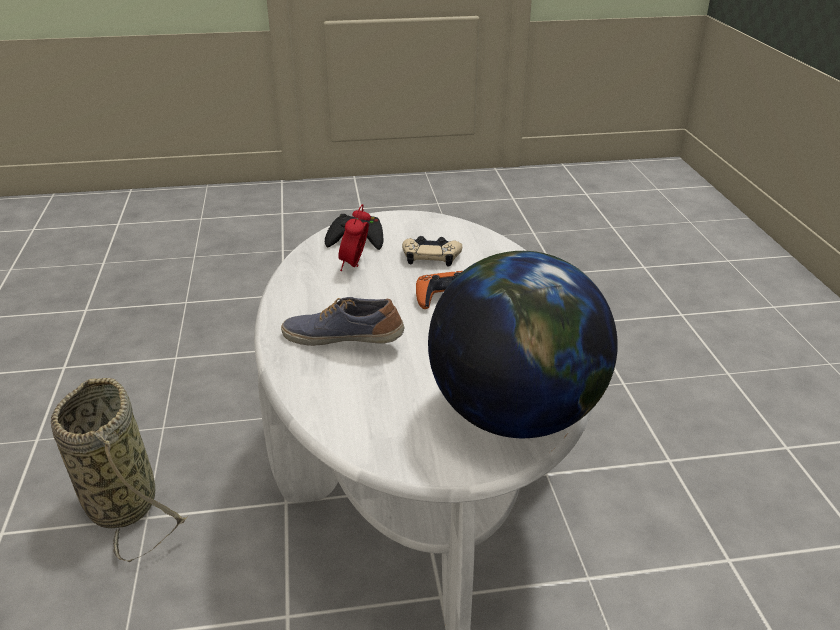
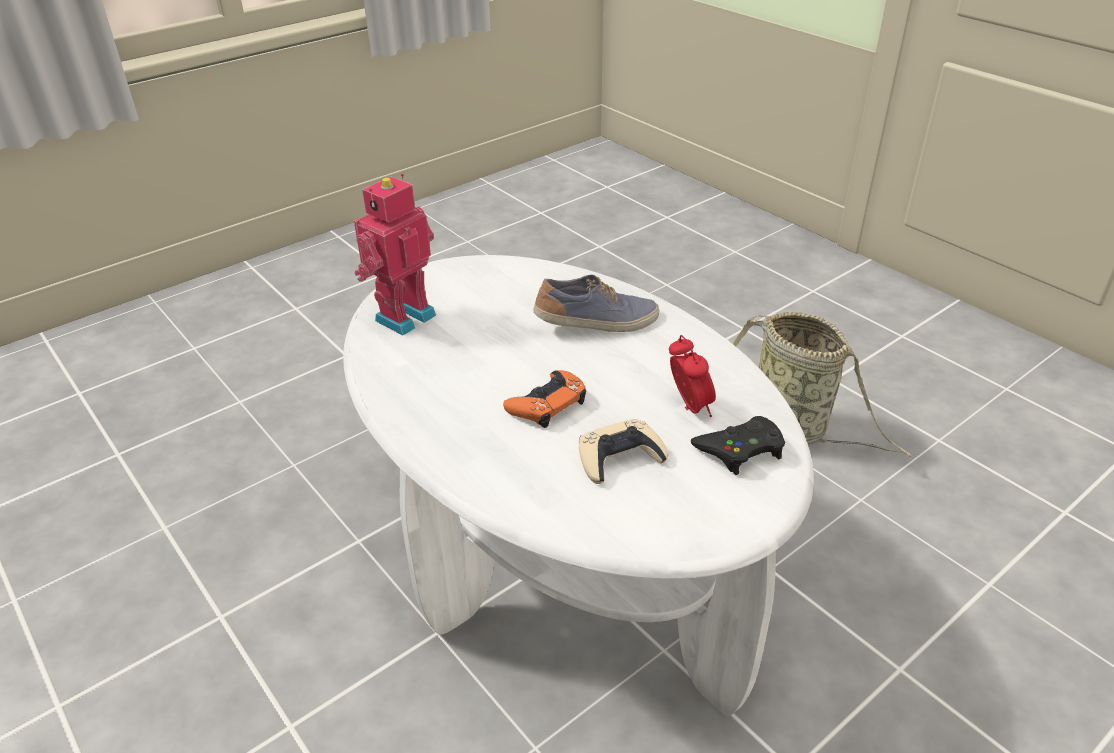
camera: 150 degrees right, 5 degrees up
(515, 414) = (402, 316): globe -> toy robot

